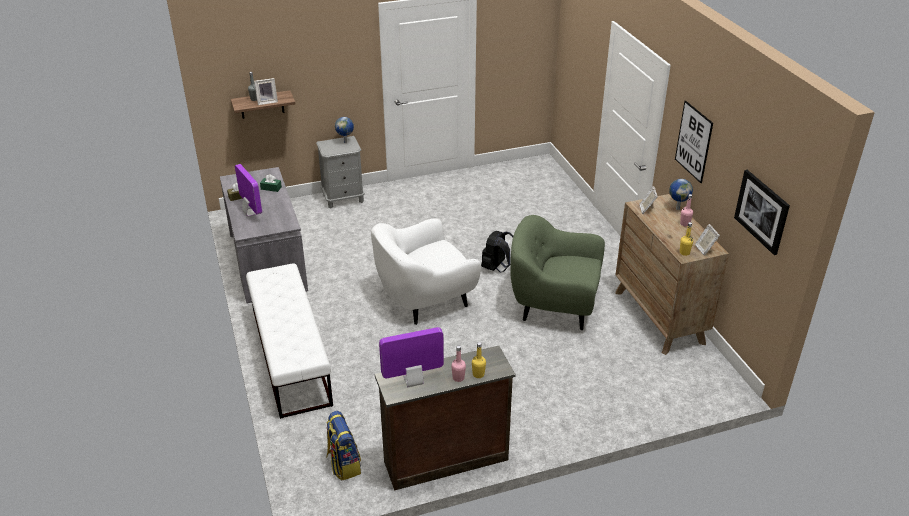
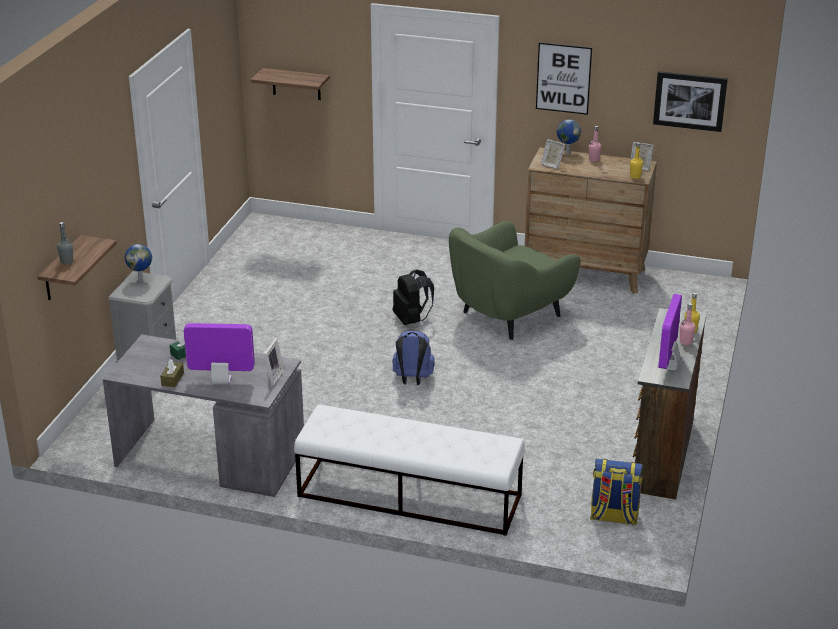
camera: 55 degrees left, 5 degrees down
(267, 102) = (88, 256): picture frame -> picture frame (272, 377)
(425, 299) = (412, 379): white armchair -> blue backpack
(575, 68) = (296, 84): none -> shelf

